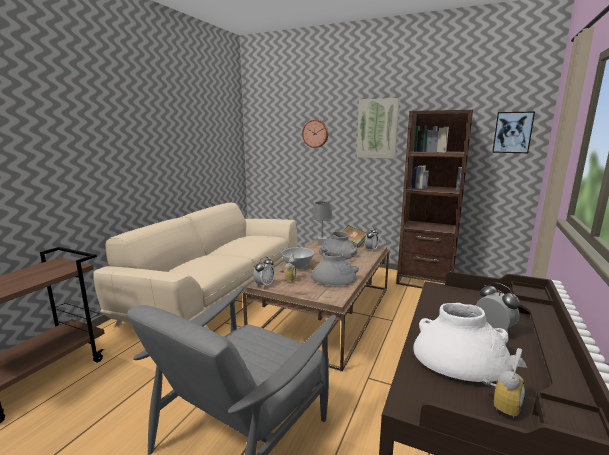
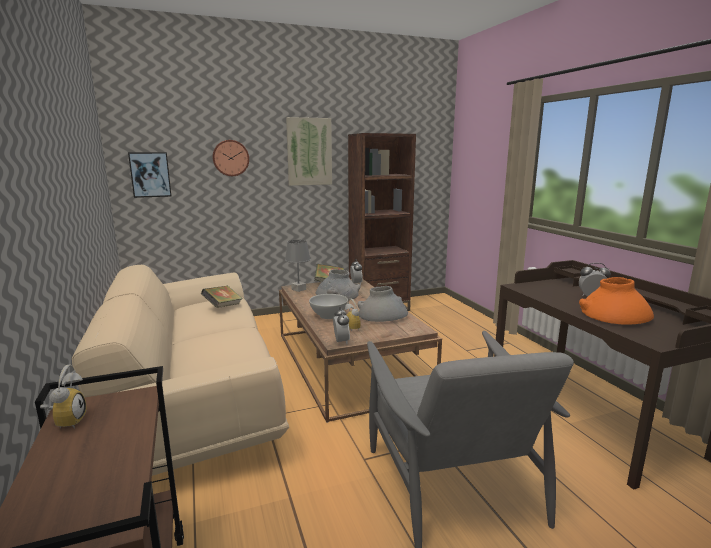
camera: 45 degrees left, 0 degrees up
(253, 240) = (223, 307): none -> book
(459, 356) = (614, 315): white vase -> orange vase
(500, 404) = (670, 326): alarm clock -> alarm clock (67, 421)
(512, 132) = (428, 155): picture -> picture (150, 174)

